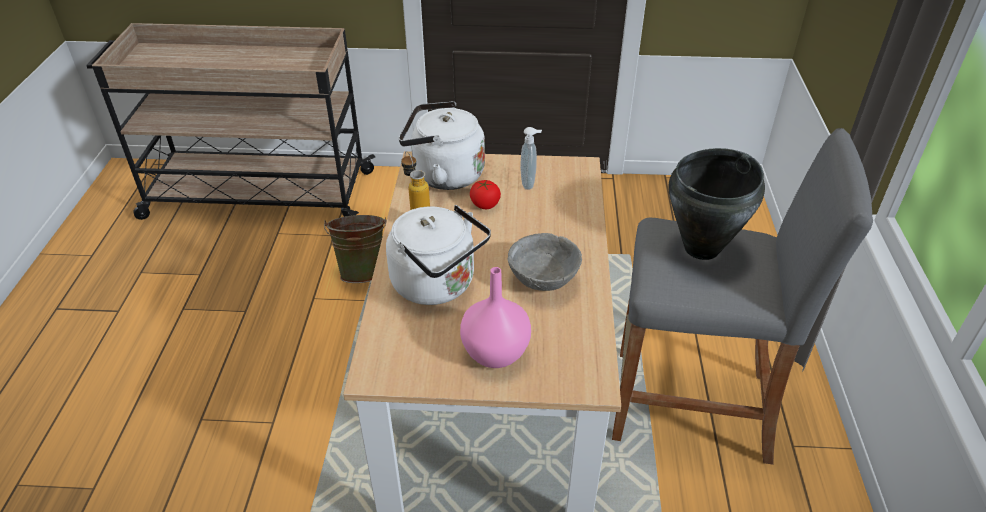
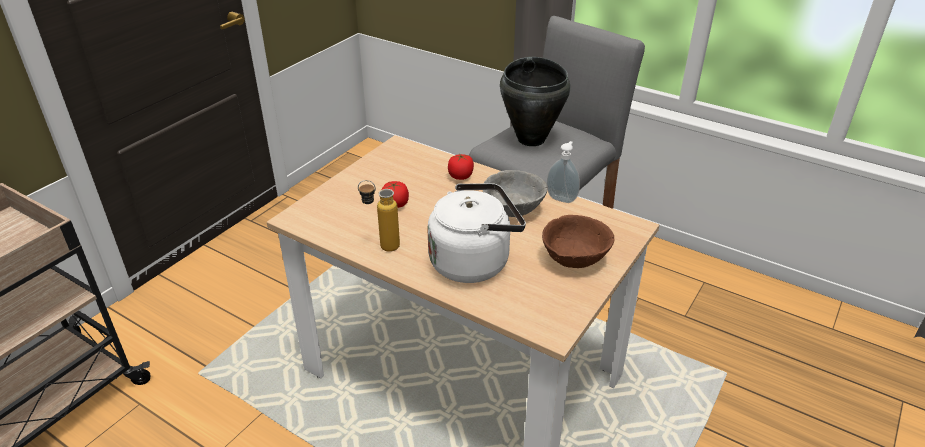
camera: 60 degrees left, 5 degrees down
(362, 271) = (219, 399): green bucket -> none
(443, 175) = (330, 211): white kettle -> none
(495, 354) = (575, 259): pink vase -> brown bowl
(529, 183) = (392, 175): soap dispenser -> soap dispenser (562, 198)
(568, 224) = (460, 176): none -> tomato

